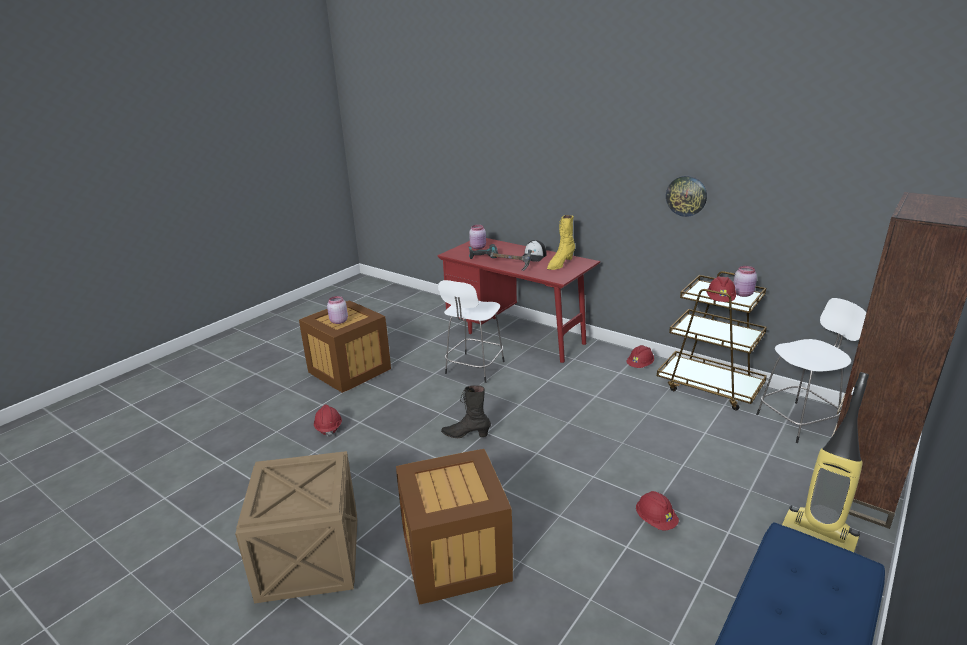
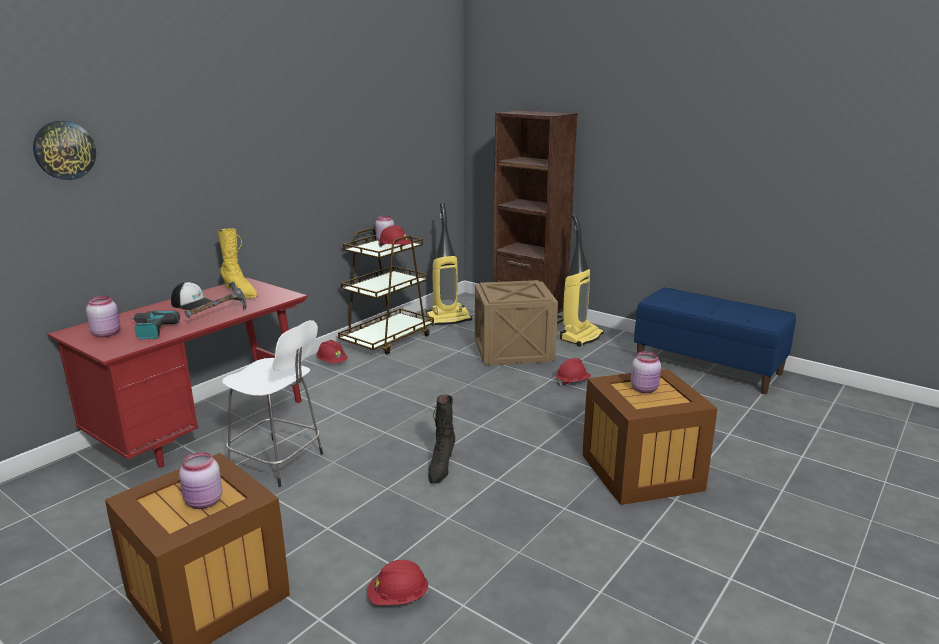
camera: 90 degrees left, 5 degrees down
(310, 556) = (673, 573): crate -> crate (512, 351)
(460, 485) = (645, 389): none -> pink jar
(686, 196) = (312, 170): wall clock -> wall clock (64, 150)
(798, 421) = (448, 319): white stool -> vacuum cleaner

